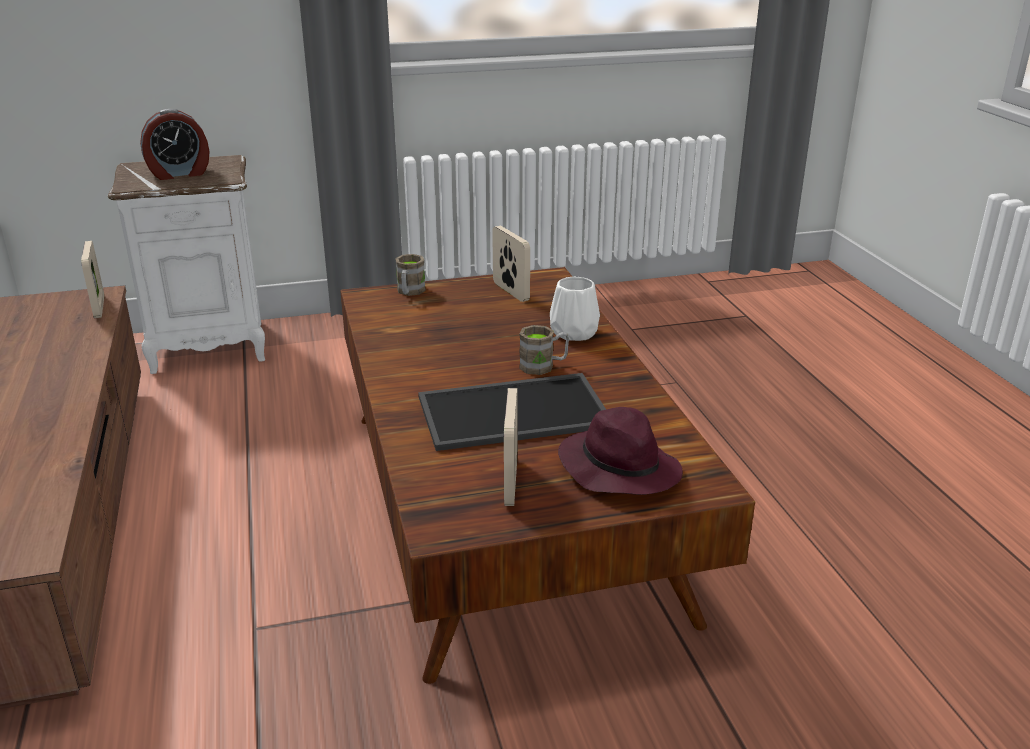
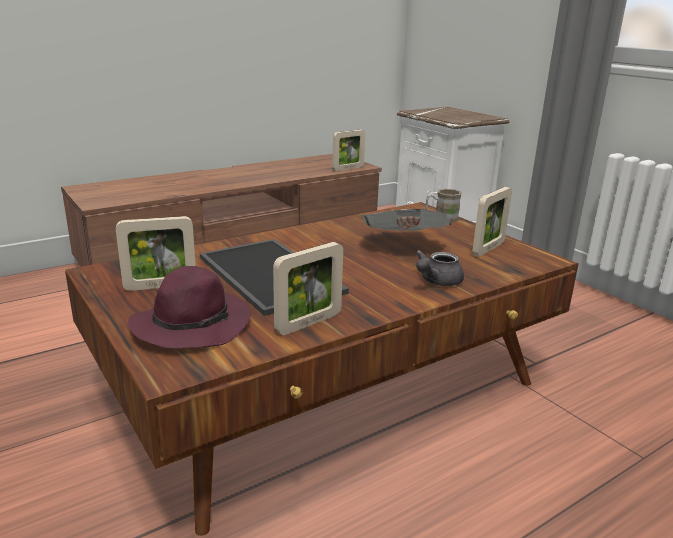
camera: 70 degrees right, 5 degrees down
(179, 173) = (448, 114): alarm clock -> none
(474, 327) = (404, 245): none -> newspaper
(543, 366) = (358, 276): brown mug -> none
(575, 332) = (436, 282): white vase -> grey teapot
(638, 407) = (308, 323): none -> picture frame

